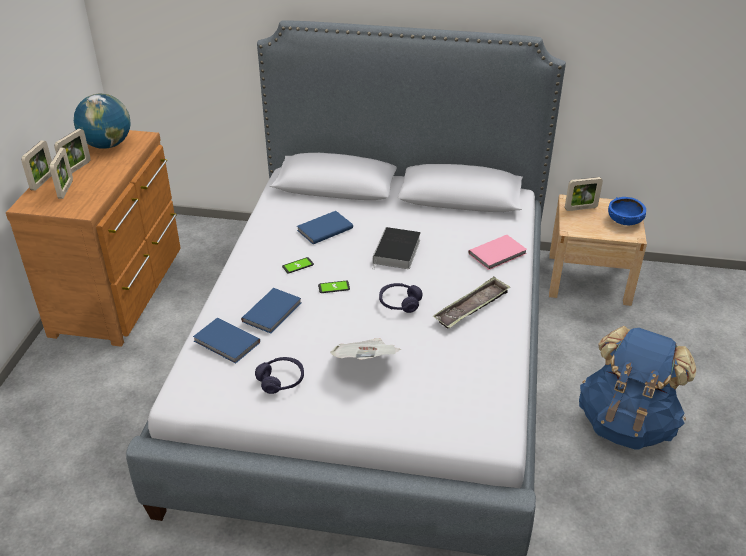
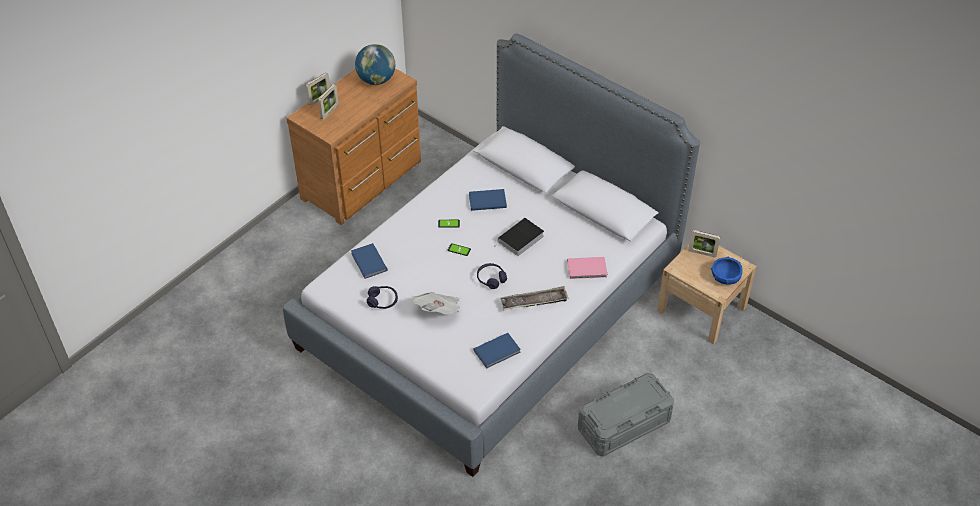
camera: 30 degrees right, 10 degrees up
(76, 168) = (346, 95): picture frame -> none
(273, 312) = (409, 252): blue book -> blue book (498, 352)
(626, 423) = (624, 424): blue backpack -> grey storage box

